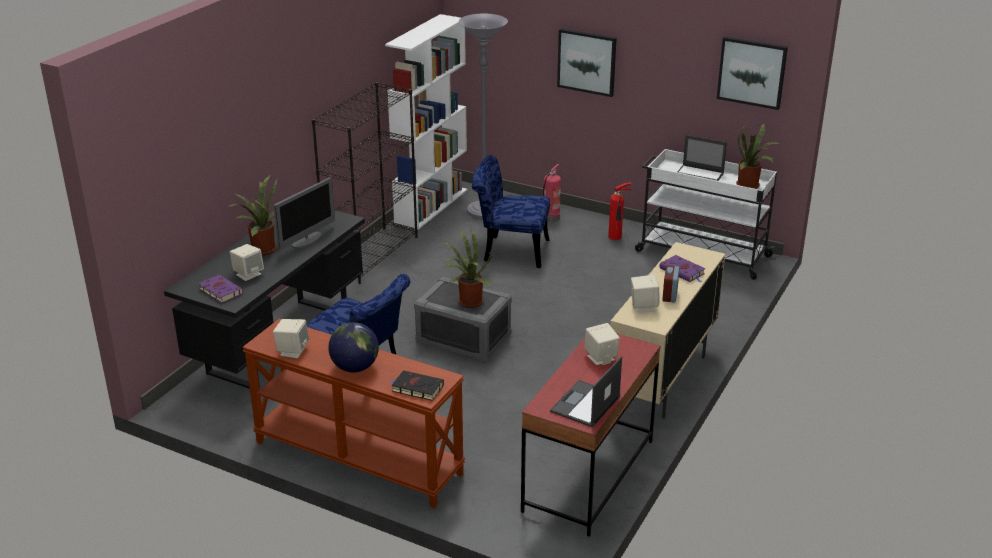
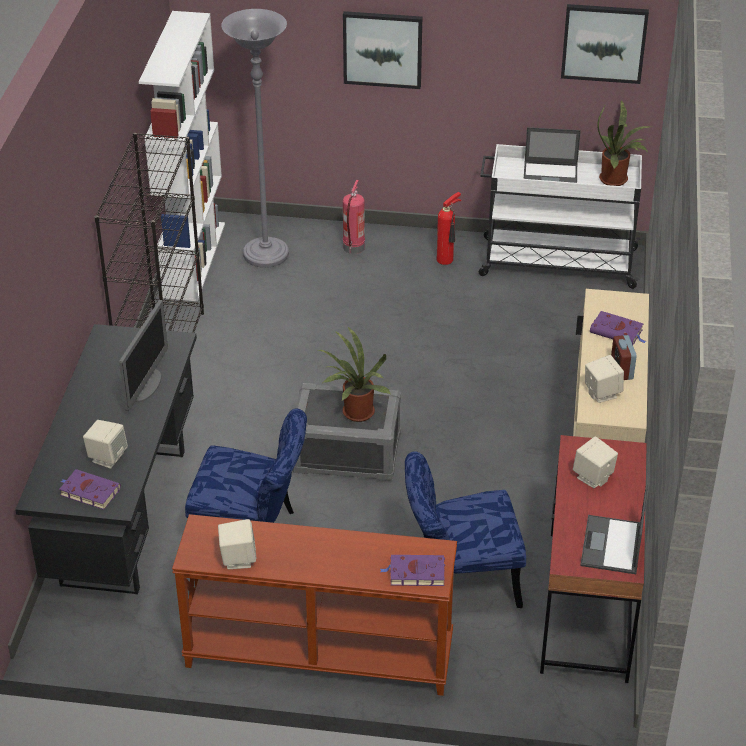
camera: 20 degrees left, 10 degrees up
(261, 249) = (97, 413): potted plant -> none
(355, 368) = (327, 563): globe -> none
(416, 388) = (415, 573): black book -> purple book
(509, 251) = (330, 309): blue chair -> blue chair (459, 580)

